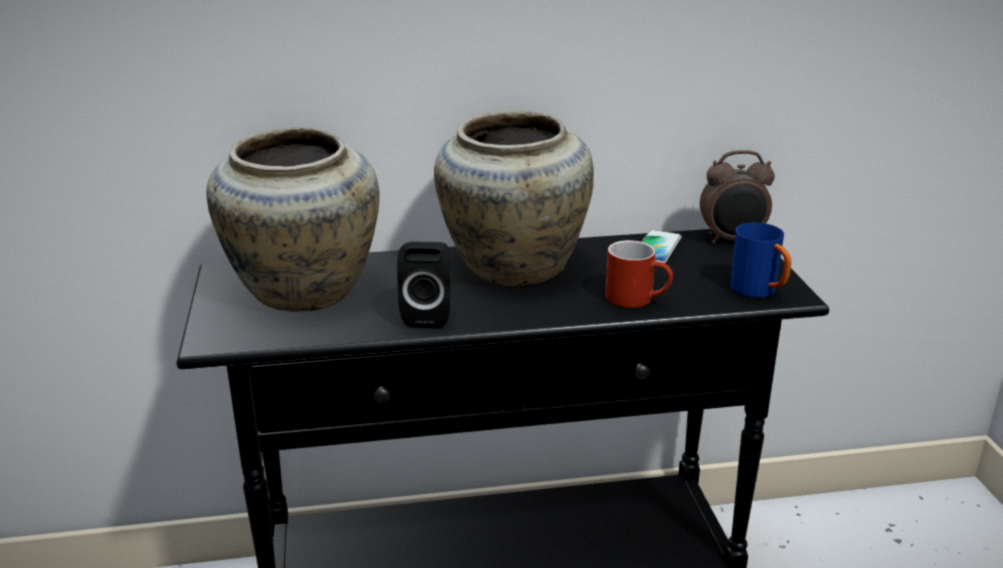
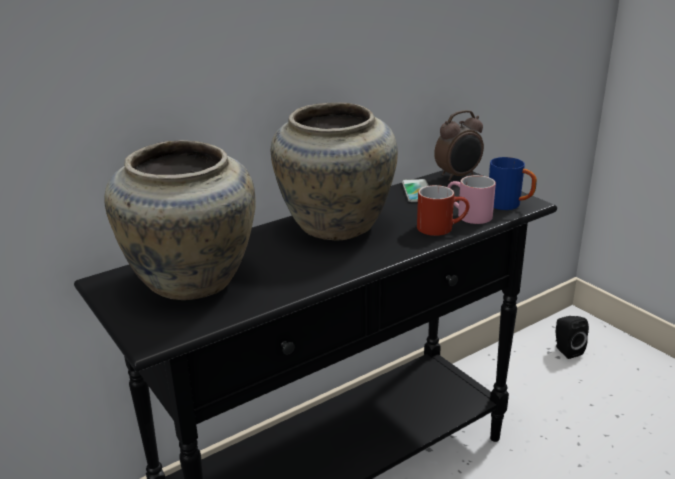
camera: 25 degrees left, 0 degrees up
(428, 315) = (309, 274): black speaker -> black speaker (566, 350)
(688, 292) = (468, 215): none -> pink mug

